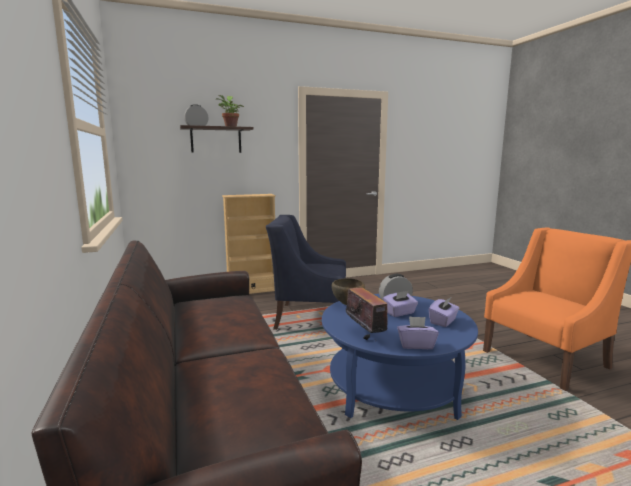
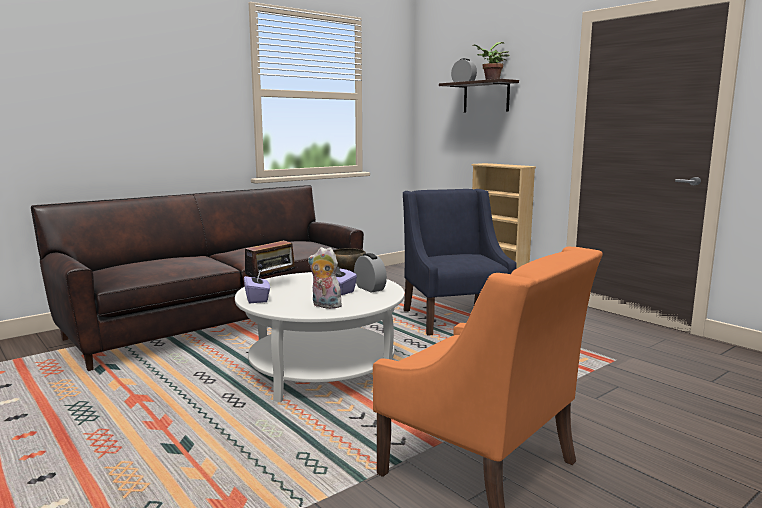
camera: 70 degrees right, 0 degrees up
(393, 387) = (322, 370): blue coffee table -> white coffee table
(443, 321) = (324, 306): purple tissue box -> plush toy

